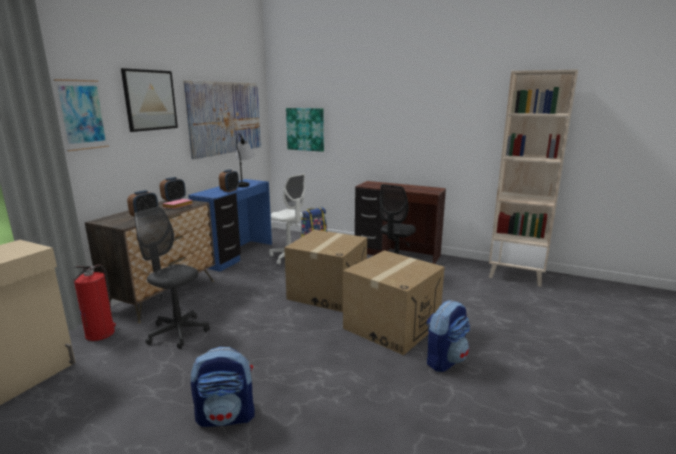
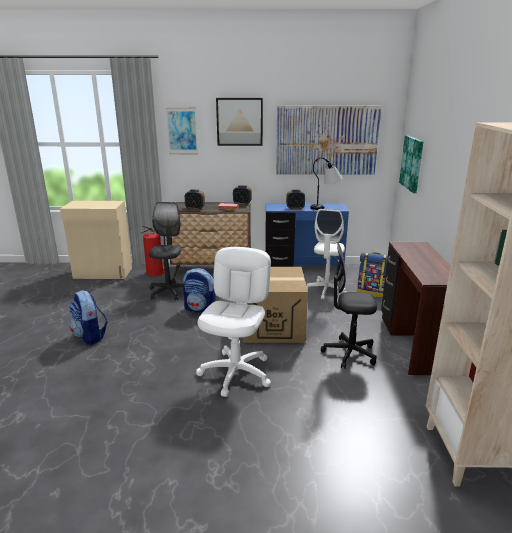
camera: 65 degrees right, 5 degrees up
(391, 326) = (236, 373): cardboard box -> white office chair
(444, 360) = (194, 414): backpack -> backpack (200, 309)

